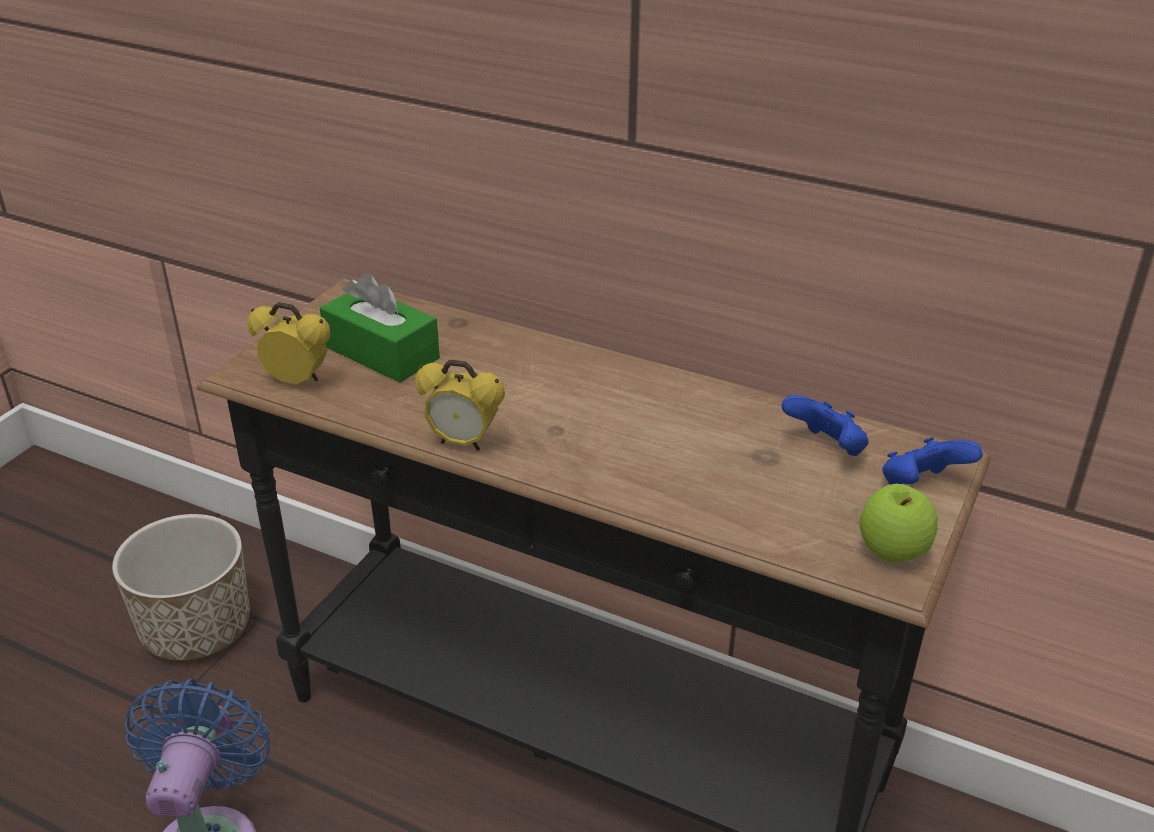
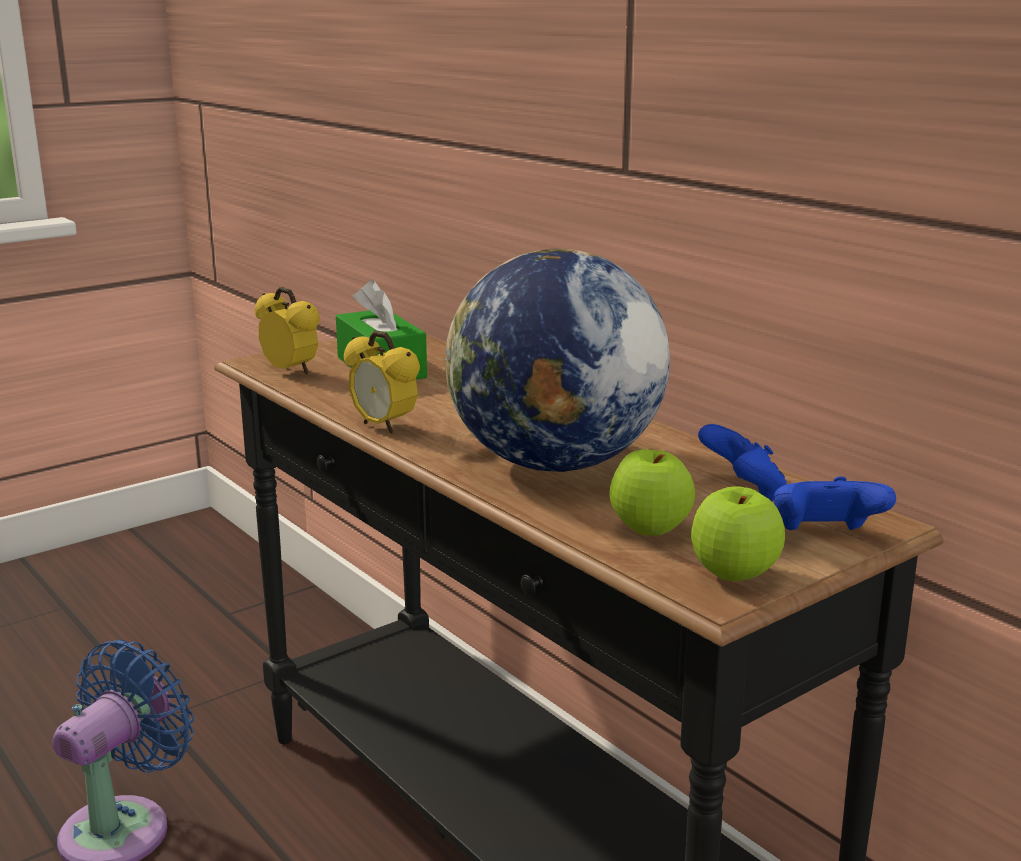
camera: 25 degrees right, 15 degrees down
(197, 628) = (235, 663): planter -> none
(653, 454) = (553, 464): none -> globe
(793, 517) = (650, 530): none -> apple

